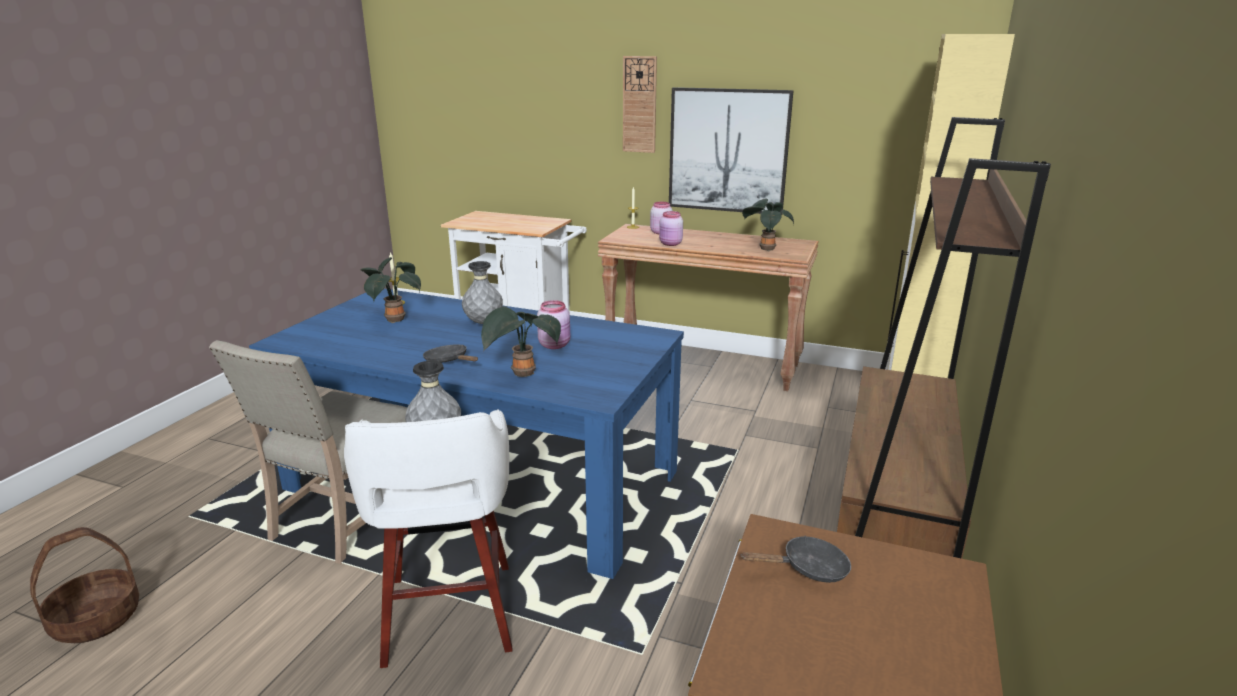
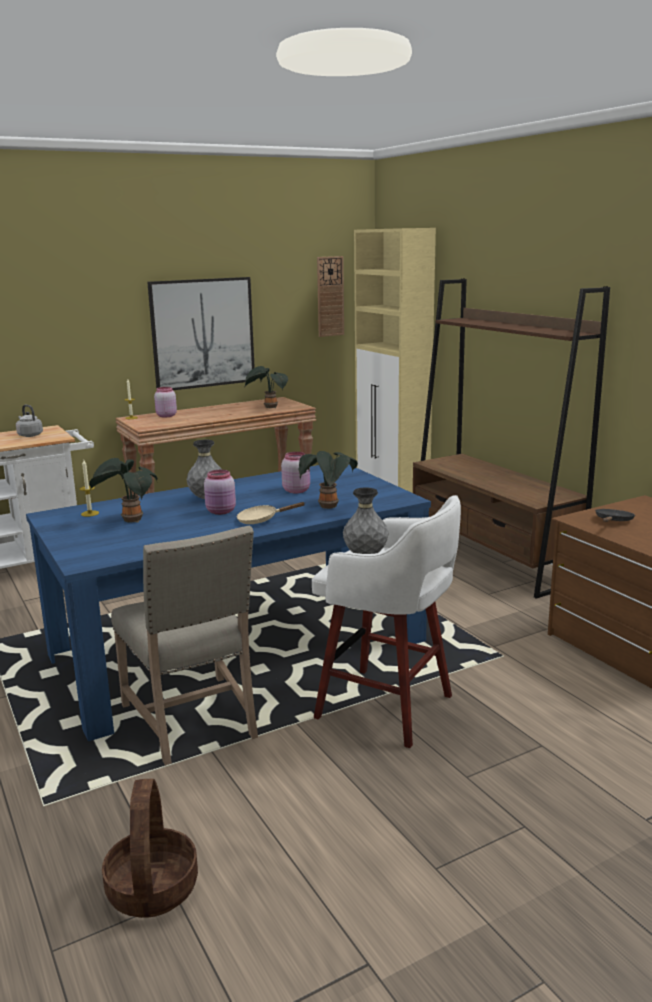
camera: 50 degrees left, 5 degrees down
(449, 361) = (261, 520): black frying pan -> beige frying pan
(529, 222) = (29, 435): none -> grey kettle
(639, 105) = (116, 300): wall clock -> wall clock (330, 296)
(670, 244) = (199, 420): pink jar -> pink jar (221, 511)

